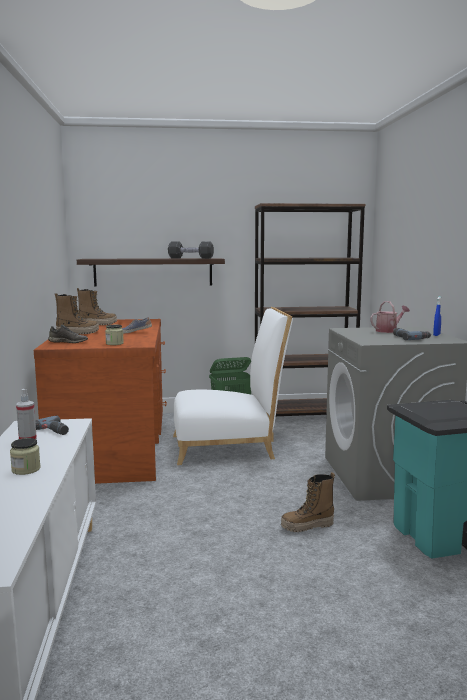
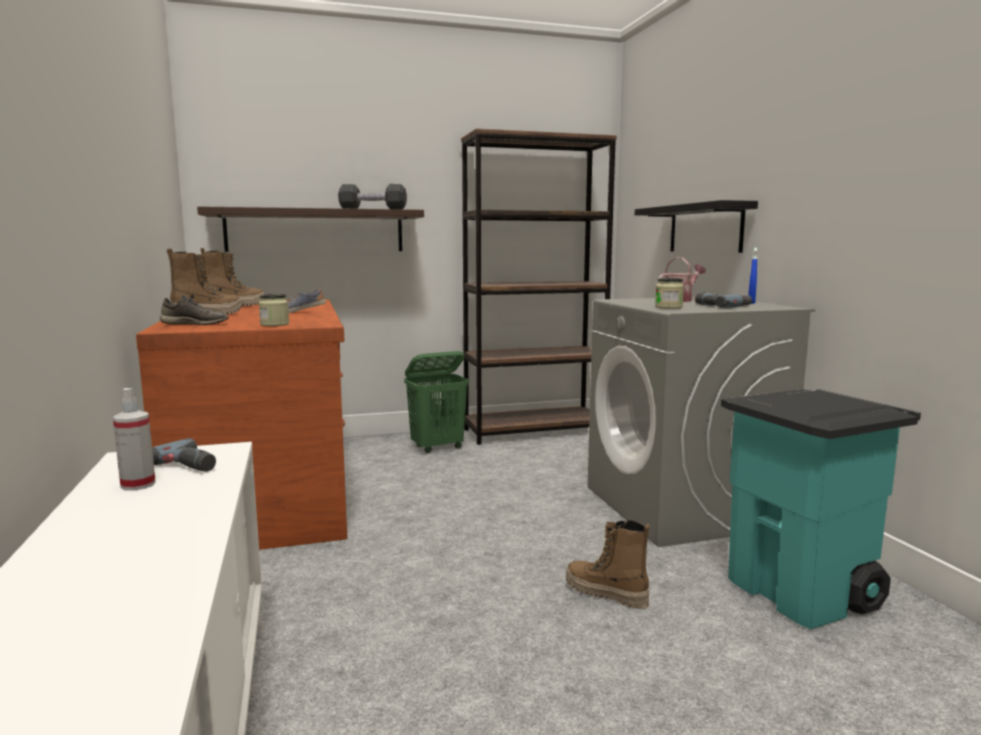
camera: 10 degrees left, 0 degrees up
(26, 469) = (142, 542): jar -> jar (668, 307)
(229, 446) = (445, 480): white chair -> none
(307, 526) = (606, 594): boot -> boot turned 60 degrees clockwise
(420, 276) = (705, 229): none -> black shelf

